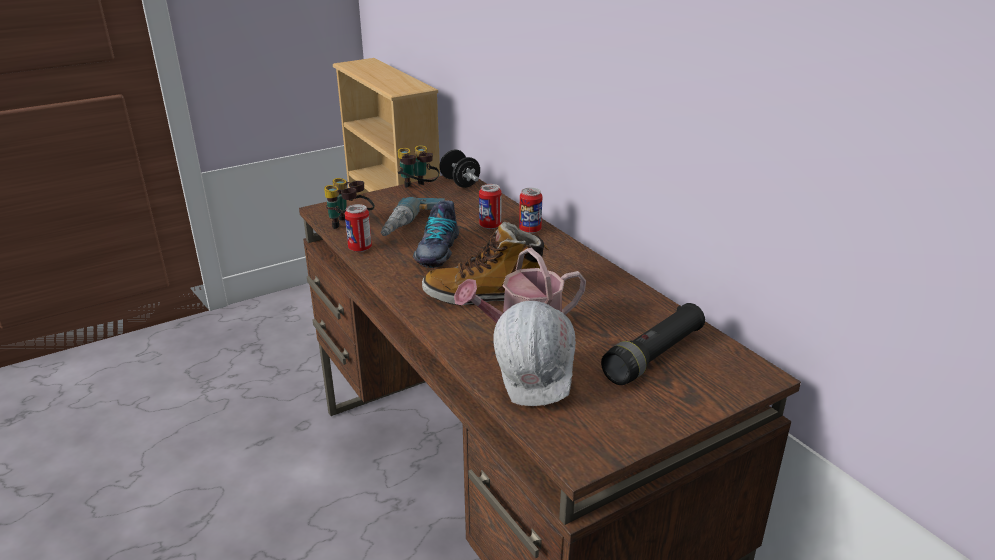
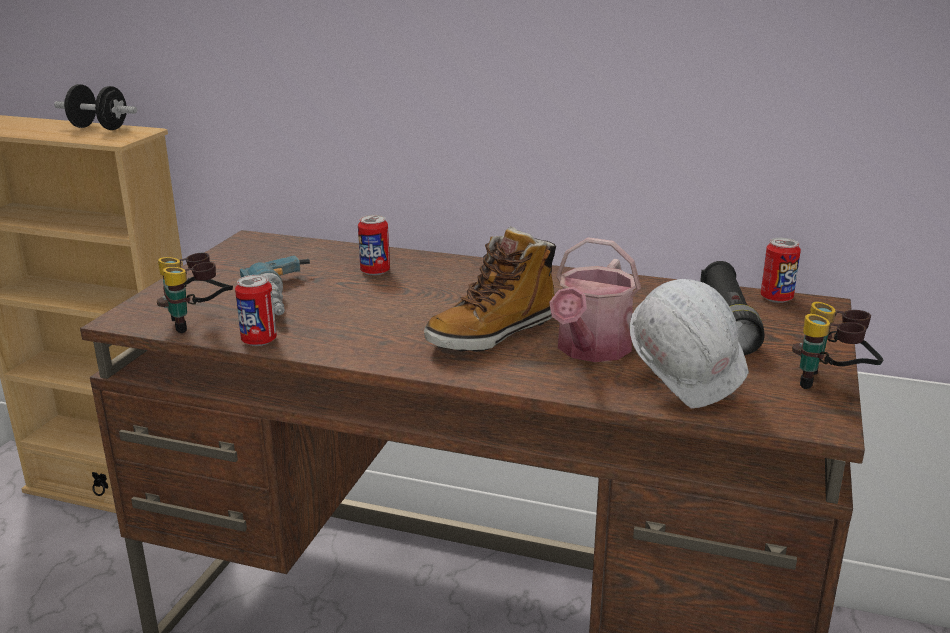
camera: 40 degrees left, 5 degrees down
(417, 190) = (219, 263): binoculars -> binoculars (831, 385)
(436, 250) = (358, 312): shoe -> none
(460, 182) = (260, 243): black dumbbell -> black dumbbell (99, 128)
(530, 230) = (425, 262): can -> can (776, 298)

